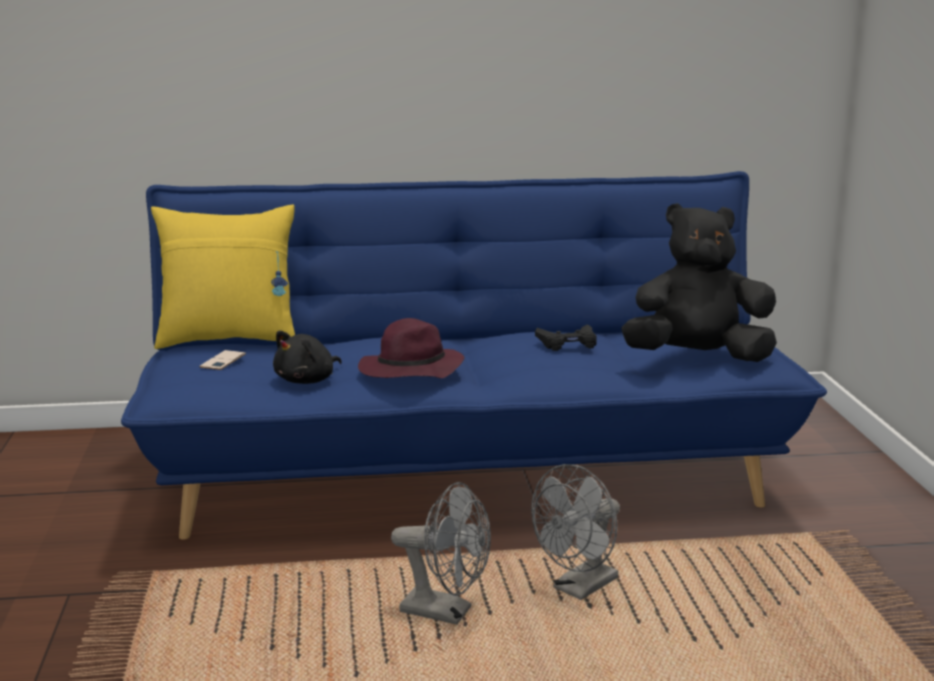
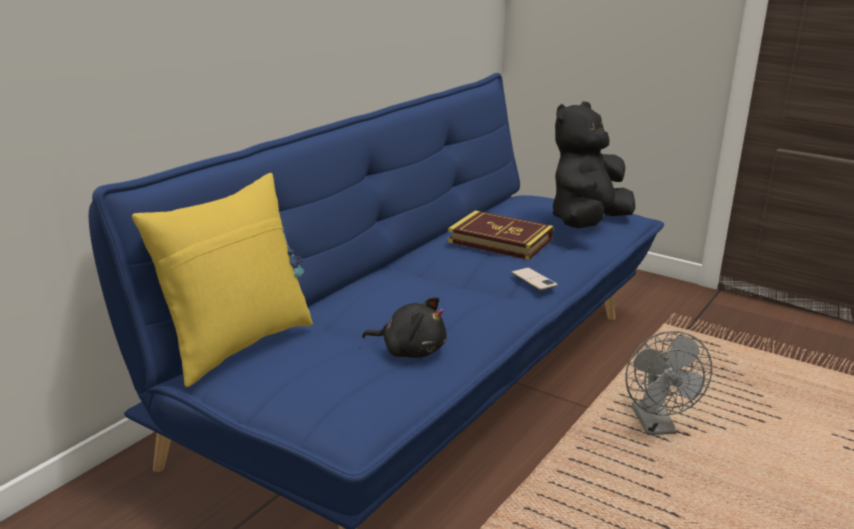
camera: 50 degrees left, 5 degrees up
(223, 361) = (310, 366): phone -> phone (534, 279)
(307, 380) = (410, 351): black plush toy -> black plush toy turned 60 degrees counterclockwise
(410, 371) = (475, 306): purple hat -> none
(446, 612) = (639, 494): grey fan -> none
(568, 343) = (500, 241): black game controller -> book

